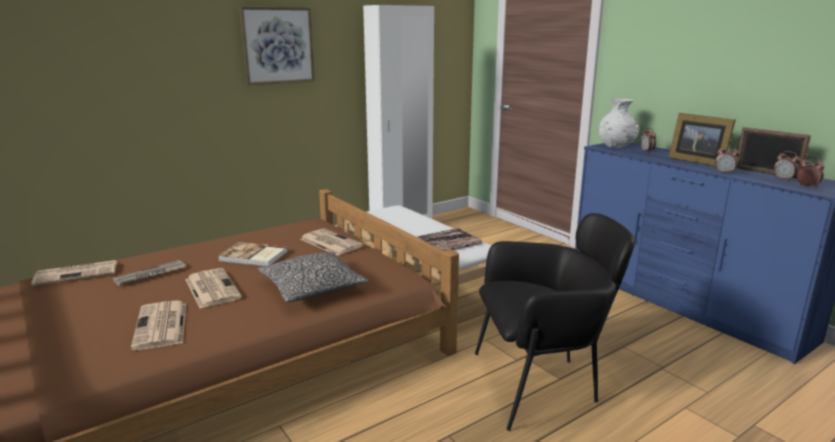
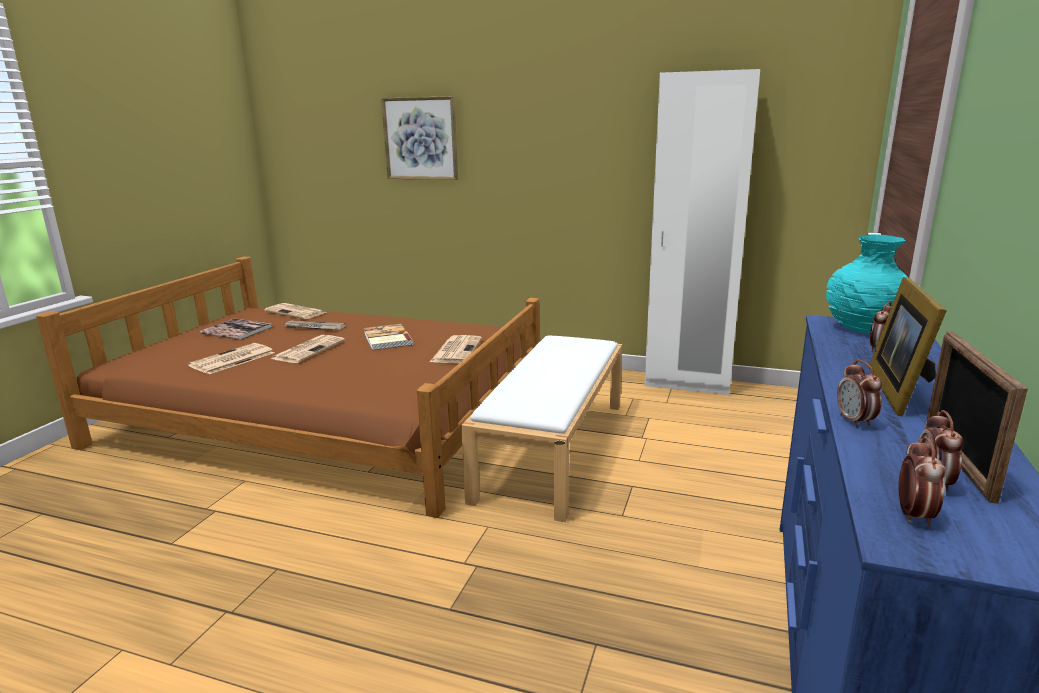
camera: 55 degrees right, 0 degrees up
(278, 45) = (549, 127): picture -> picture (420, 138)
(312, 288) = (345, 377): pillow -> none
(449, 242) = (536, 391): book -> book (236, 330)
(542, 384) = (424, 598): black armchair -> none
(617, 146) = (864, 329): white vase -> turquoise vase

